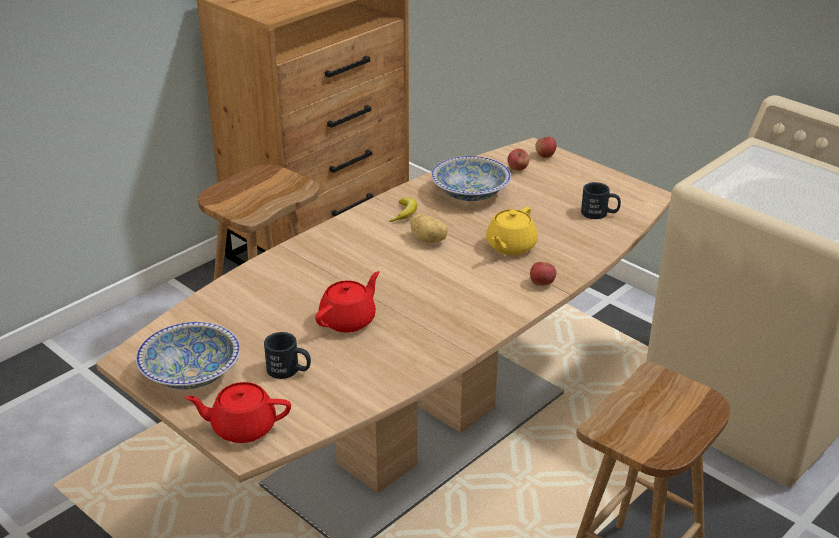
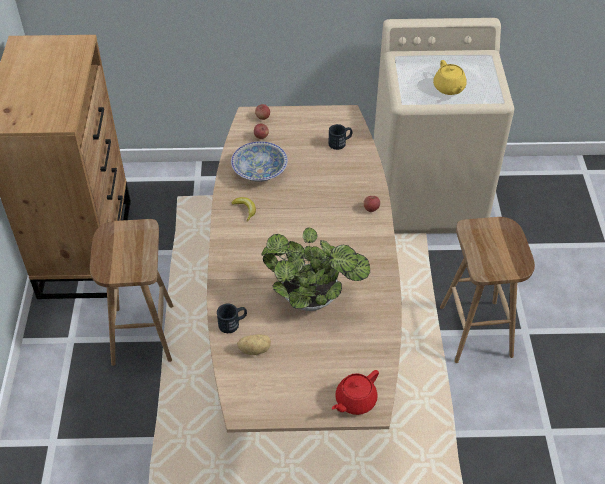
camera: 45 degrees left, 15 degrees up
(191, 373) = (286, 393): bowl -> none
(289, 370) = (329, 352): black mug -> black mug (233, 323)
(349, 320) = (314, 300): red teapot -> potted plant
(429, 239) = (282, 219): potato -> potato (255, 349)
(510, 246) = (327, 195): yellow teapot -> yellow teapot (449, 88)

